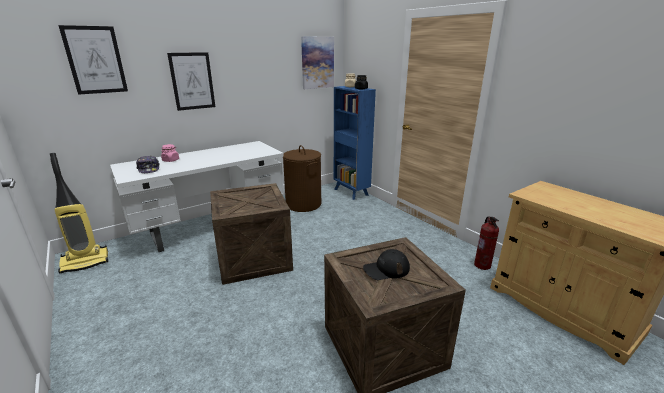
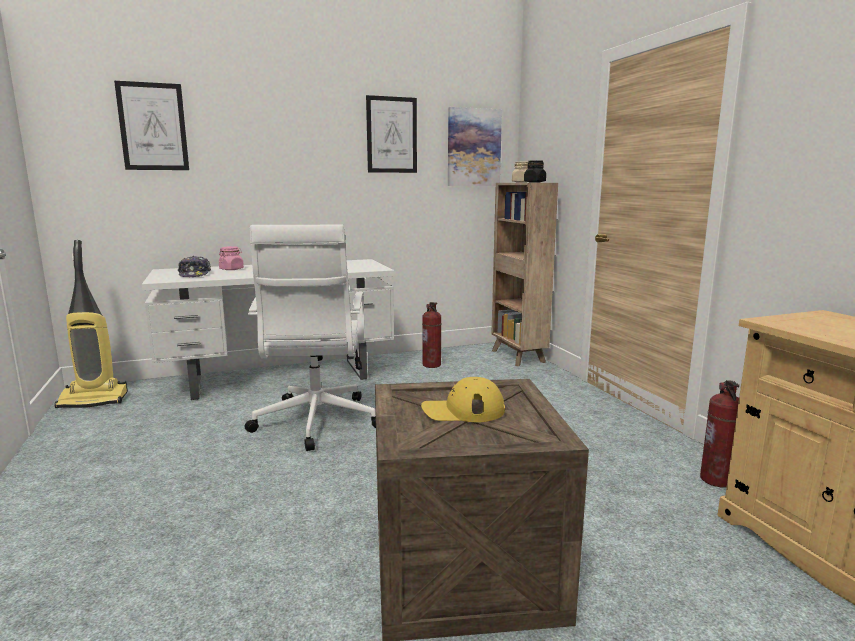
camera: 15 degrees right, 10 degrees down
(192, 81) = (279, 163): picture -> picture (391, 135)
(253, 259) = (316, 423): crate -> white office chair
(303, 204) = (432, 365): brown laundry basket -> fire extinguisher
(351, 192) = (518, 357): blue bookcase -> brown bookcase
(386, 269) = (463, 410): black cap -> yellow cap

